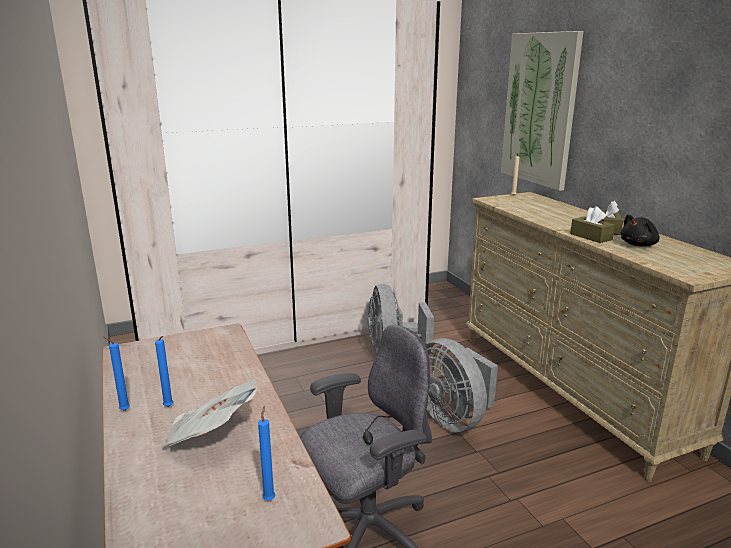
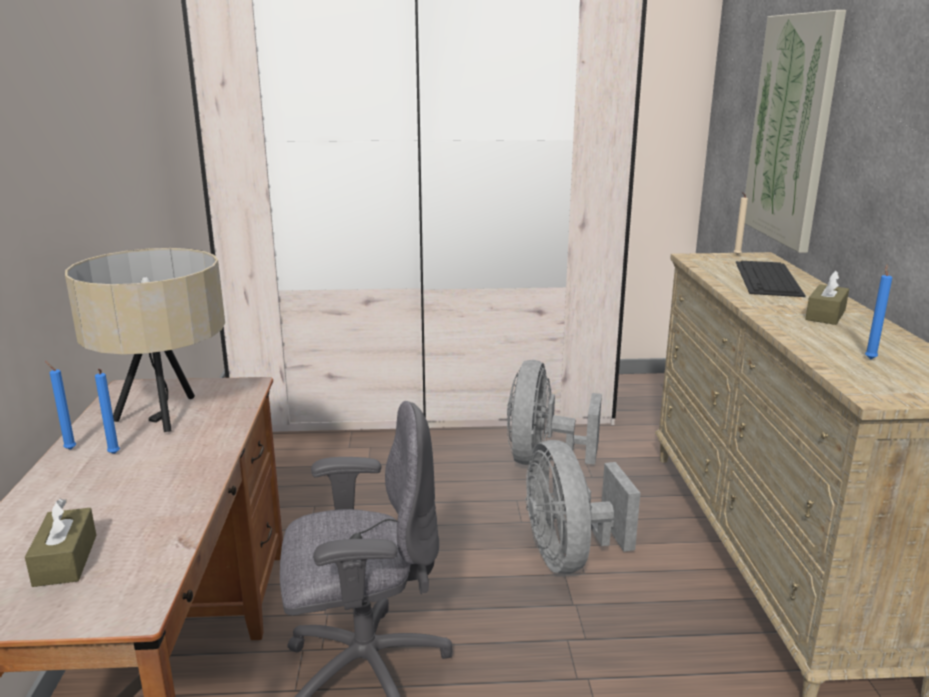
camera: 20 degrees right, 0 degrees up
(180, 366) = (166, 414): none -> beige table lamp
(211, 435) = (125, 492): newspaper -> none
(269, 498) = (117, 571): blue candle -> blue candle (870, 358)
(550, 209) = (768, 278): none -> keyboard
(591, 237) = (783, 322): brown tissue box -> brown tissue box (65, 560)
(639, 245) = (848, 342): black plush toy -> none

